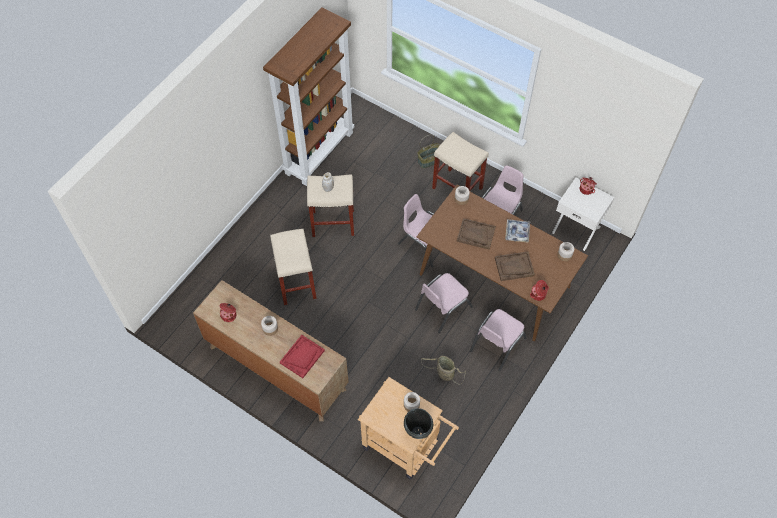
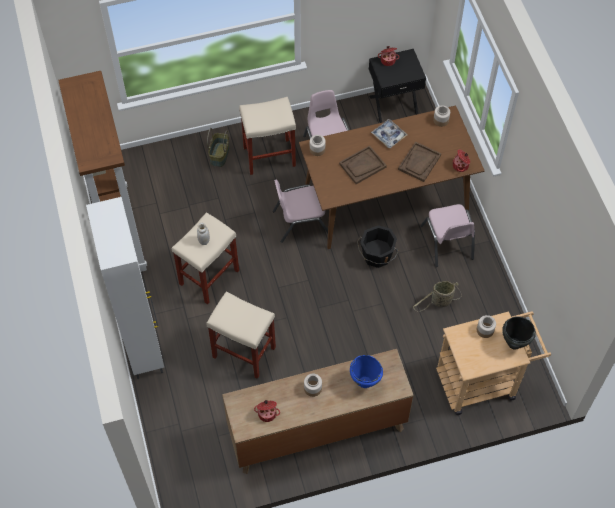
camera: 50 degrees left, 0 degrees up
(250, 226) = (144, 347): none -> white cabinet
(302, 356) = (364, 382): red tray -> blue cooking pot
(442, 308) = (377, 256): pink chair -> black bucket
(576, 229) = (393, 105): white nightstand -> black nightstand

